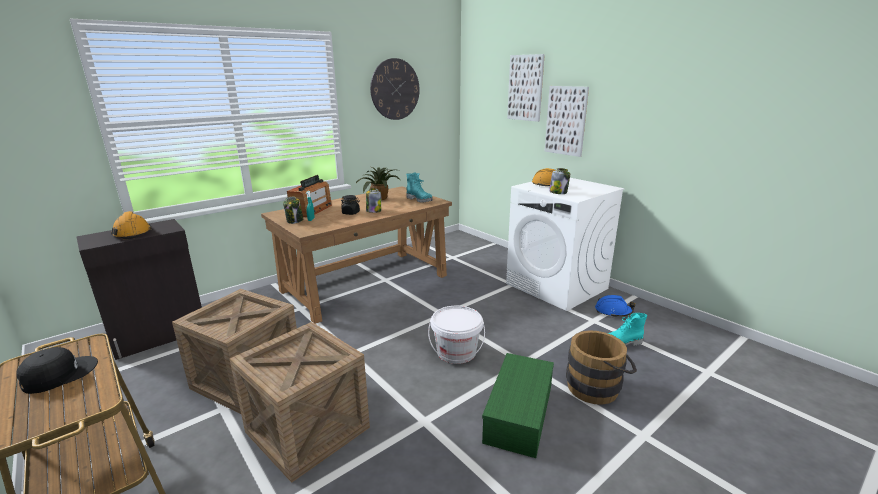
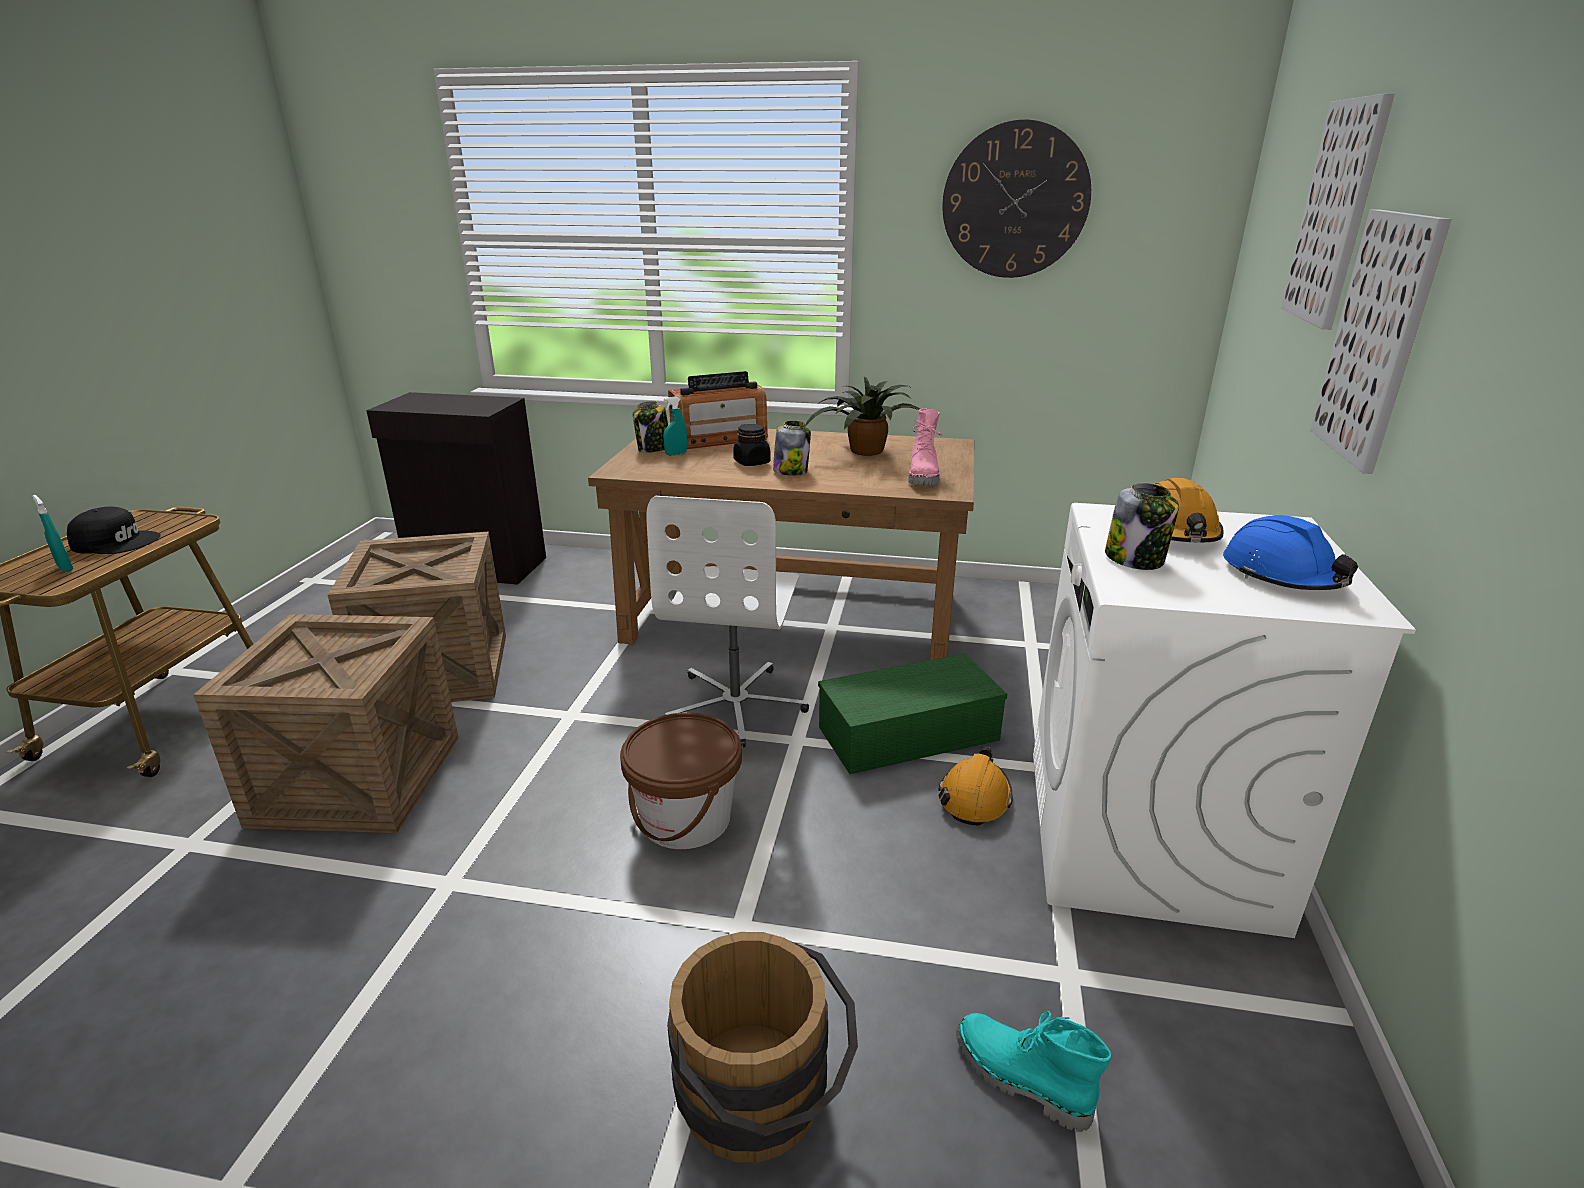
camera: 50 degrees right, 5 degrees up
(68, 398) = (65, 568): none -> turquoise spray bottle
(132, 233) = (448, 403): orange hard hat -> orange hard hat (974, 797)
(404, 316) = (737, 704): none -> white office chair
(420, 200) = (924, 477): turquoise boot -> pink boot
(456, 352) = (685, 819): white bucket -> brown bucket
(520, 415) = (550, 1003): green storage box -> green storage box (907, 735)
(613, 311) = (1175, 998): blue hard hat -> blue hard hat (1282, 575)

